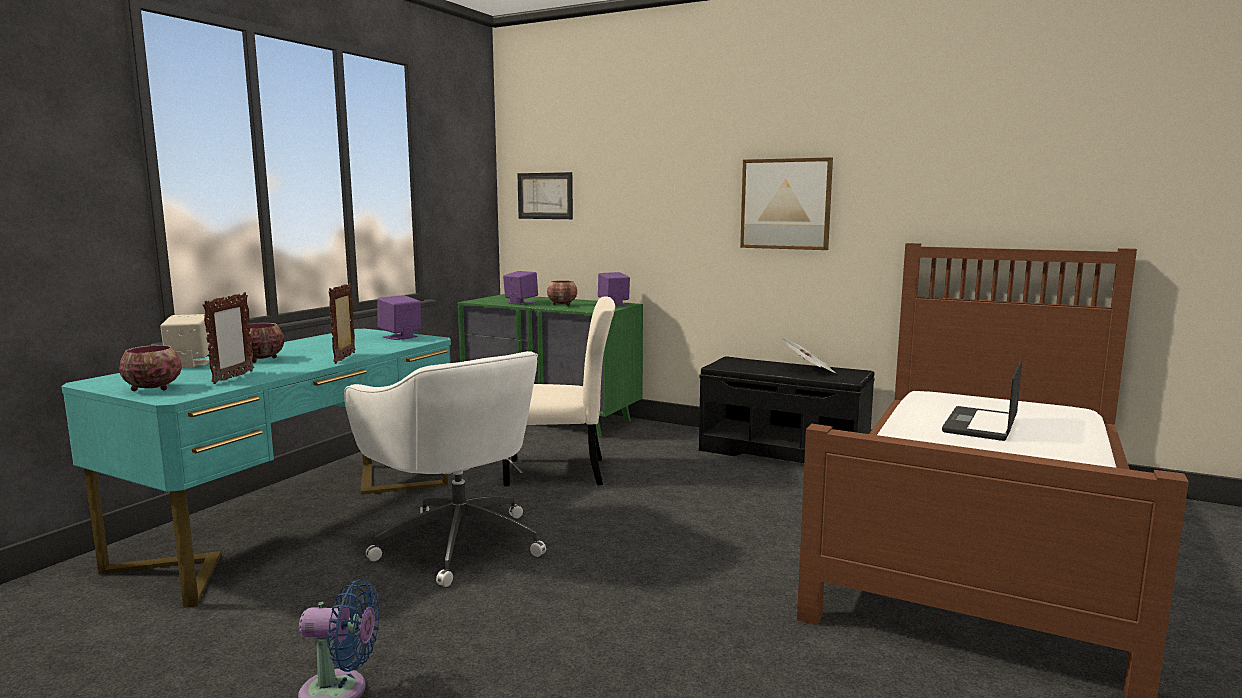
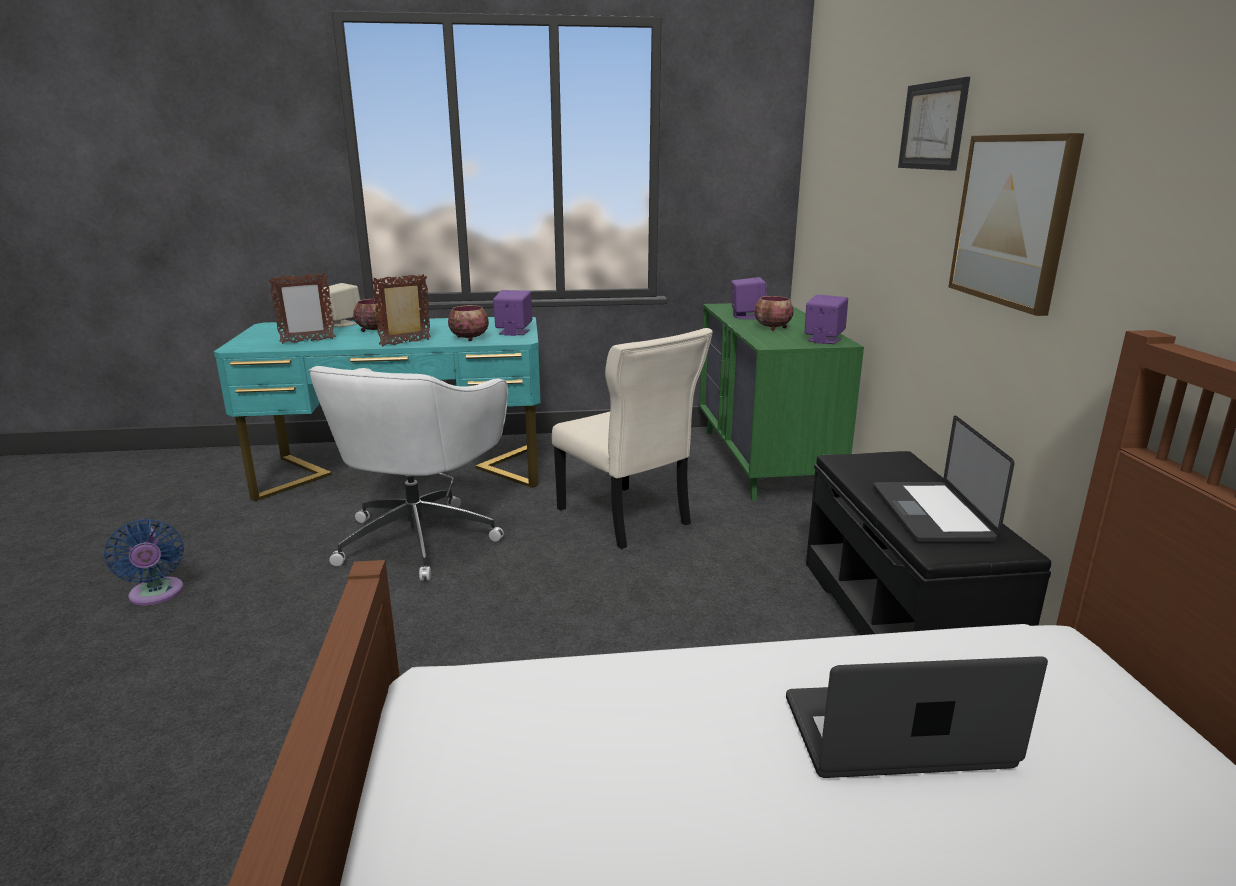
camera: 55 degrees right, 10 degrees up
(153, 388) = (258, 338): bowl -> bowl (470, 338)
(545, 196) = (824, 182): picture -> picture (933, 126)
(808, 370) = (931, 514): newspaper -> laptop

